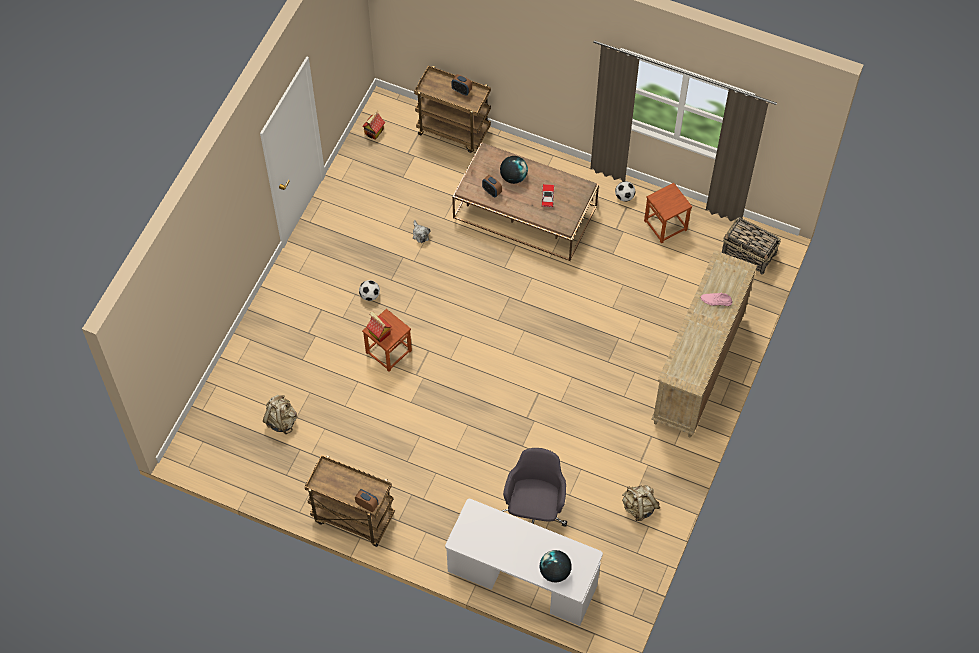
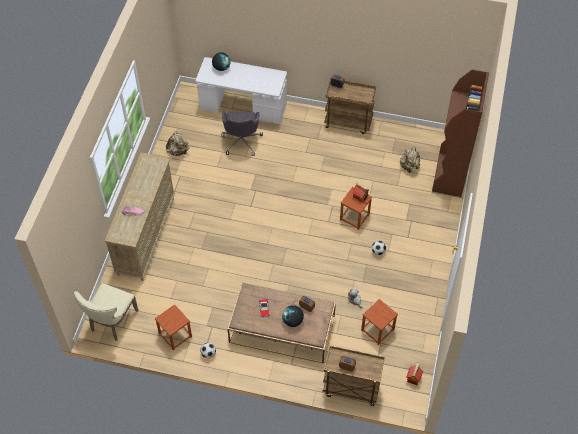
camera: 170 degrees right, 5 degrees down
(225, 396) = (450, 175): none -> brown bookcase
(401, 192) = (377, 330): none -> brown stool
(749, 254) = (111, 322): basket -> beige chair

